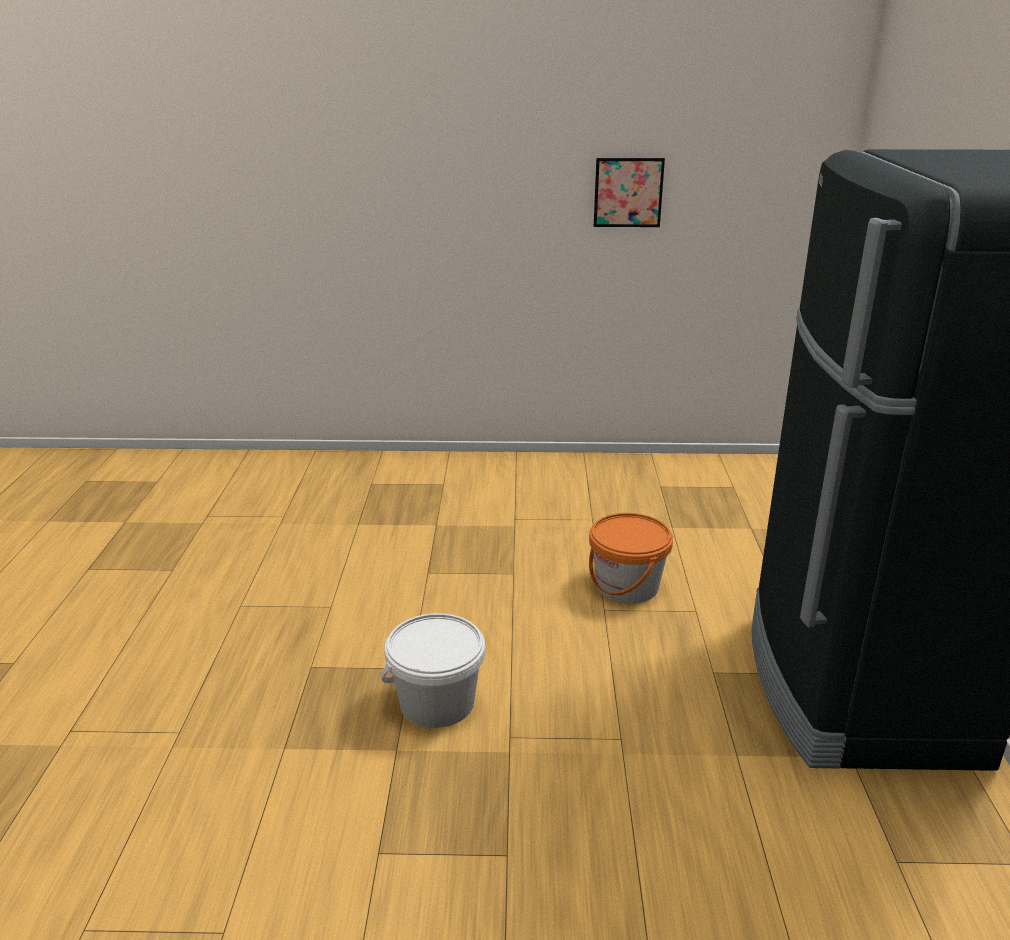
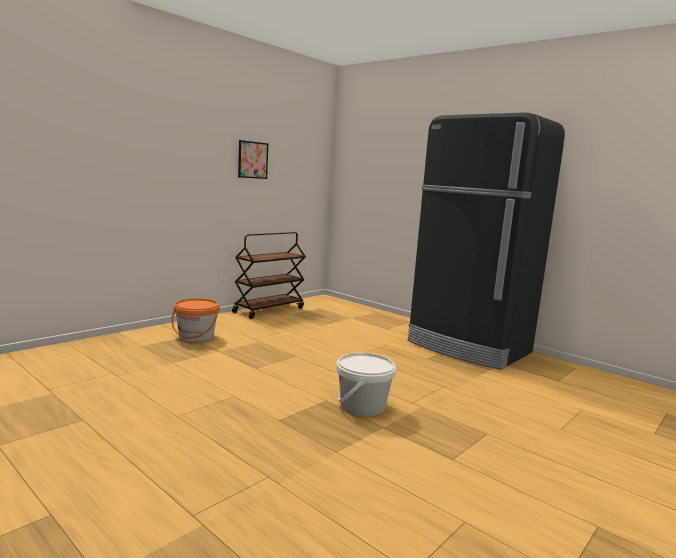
camera: 50 degrees left, 15 degrees down
(627, 586) = (348, 346): orange bucket -> orange bucket (196, 336)
(637, 466) = (269, 310): none -> brown cart

